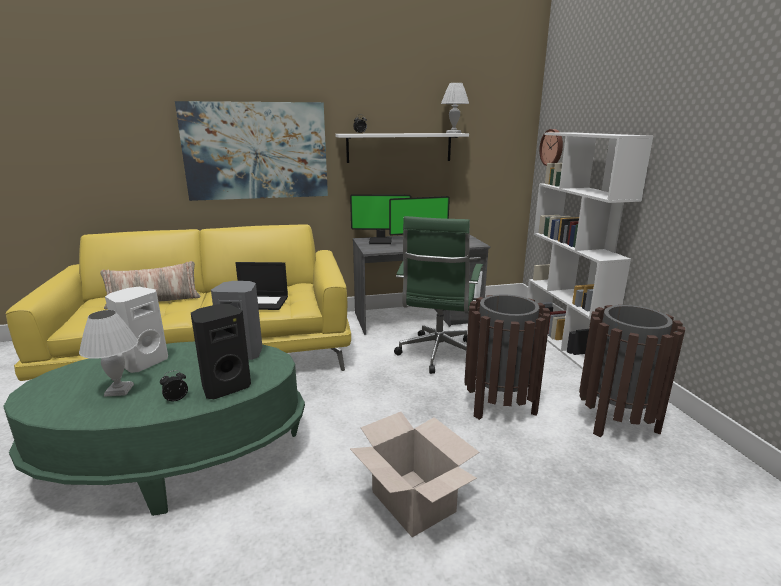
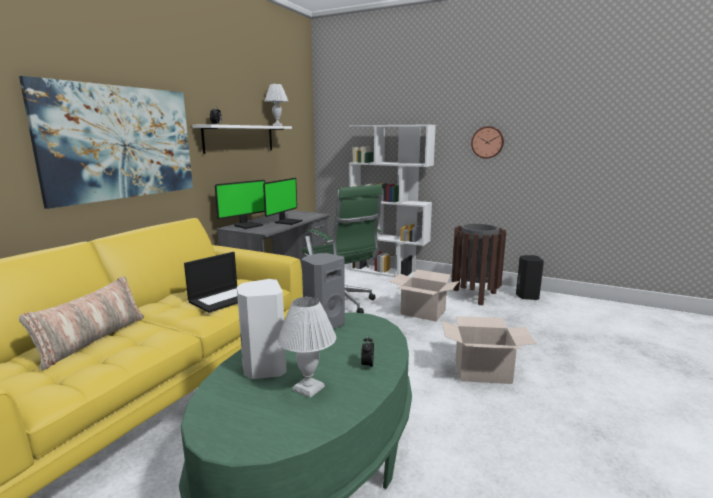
camera: 50 degrees left, 5 degrees down
(225, 387) = (375, 343): black speaker -> black speaker (526, 296)
(500, 404) = (423, 312): brown trash can -> cardboard box
(552, 147) = (335, 137): wall clock -> wall clock (487, 142)

